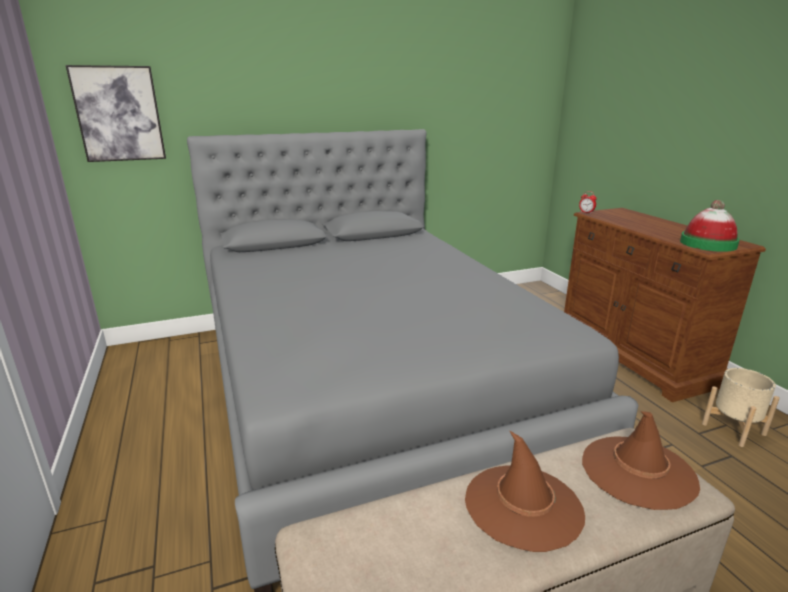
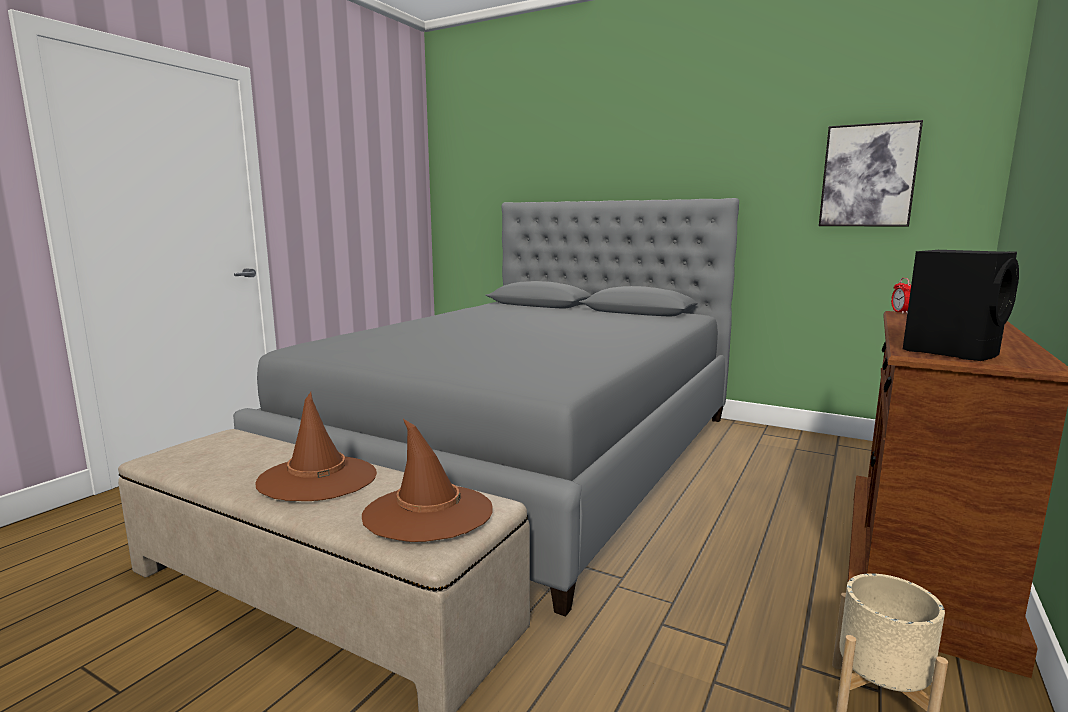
camera: 50 degrees right, 10 degrees down
(119, 114) = (468, 185): picture -> picture (868, 176)
(708, 244) = (953, 351): hat -> black speaker

